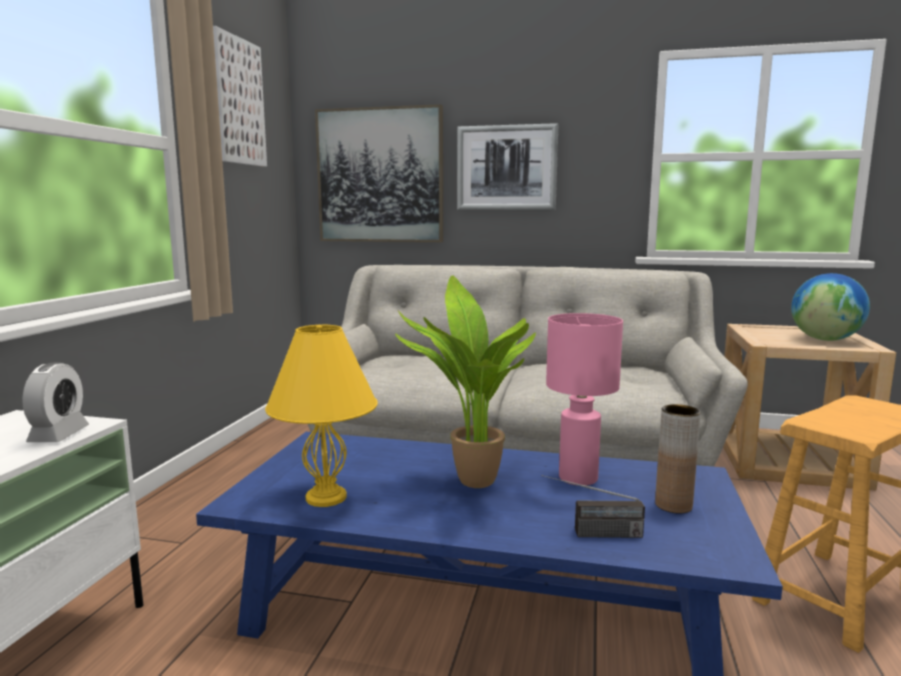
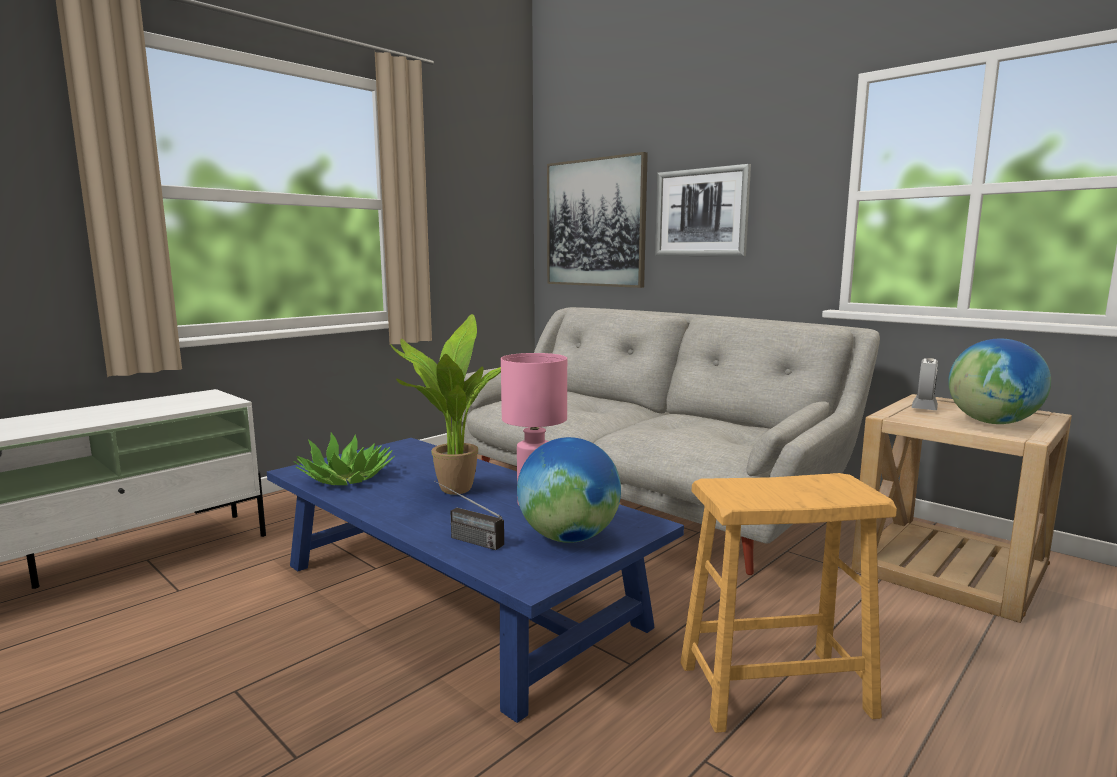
camera: 30 degrees right, 0 degrees up
(59, 435) = (204, 404): alarm clock -> alarm clock (924, 407)
(239, 101) = (464, 164): picture -> none
(325, 497) = (346, 478): yellow table lamp -> potted plant
(673, 505) = (568, 538): brown vase -> globe

